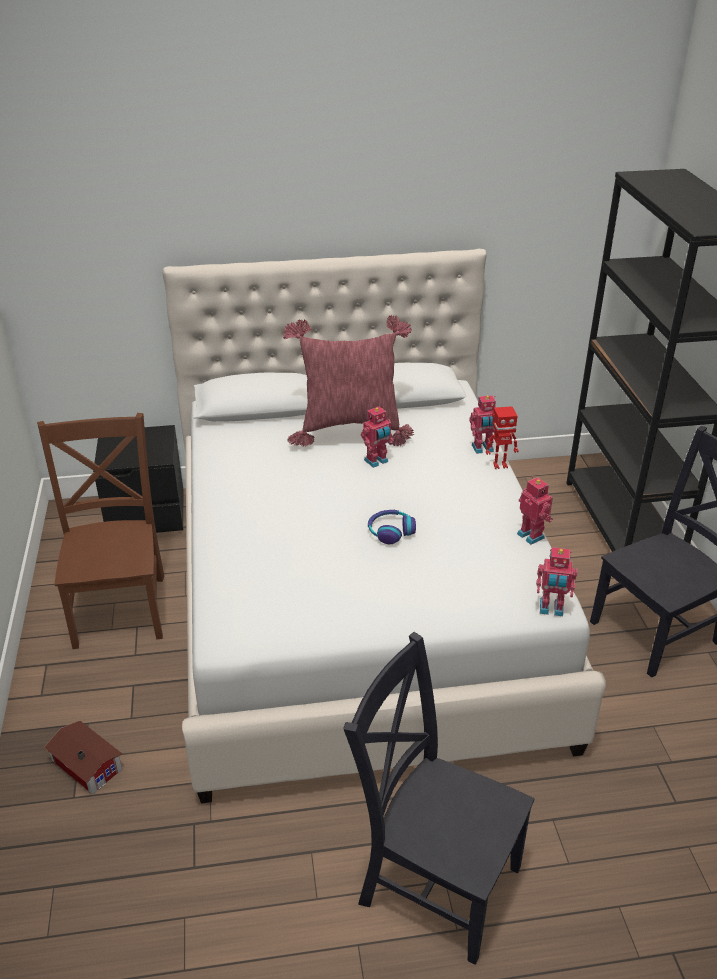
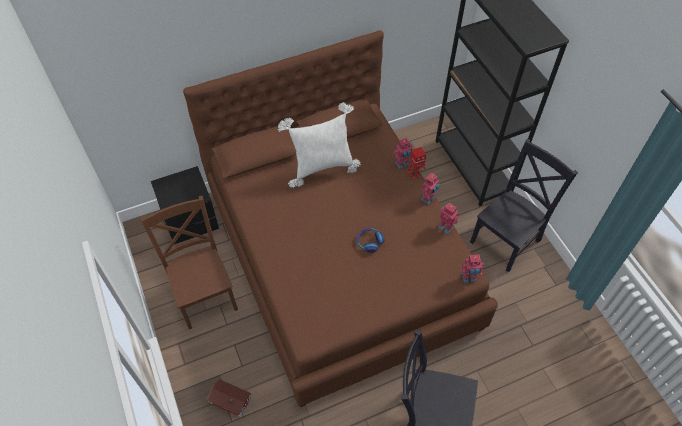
camera: 15 degrees left, 20 degrees up
(349, 436) = (321, 170): red pillow -> white pillow
(358, 602) = (340, 258): white bed -> brown bed
(377, 461) = (344, 188): toy robot -> toy robot (428, 199)

